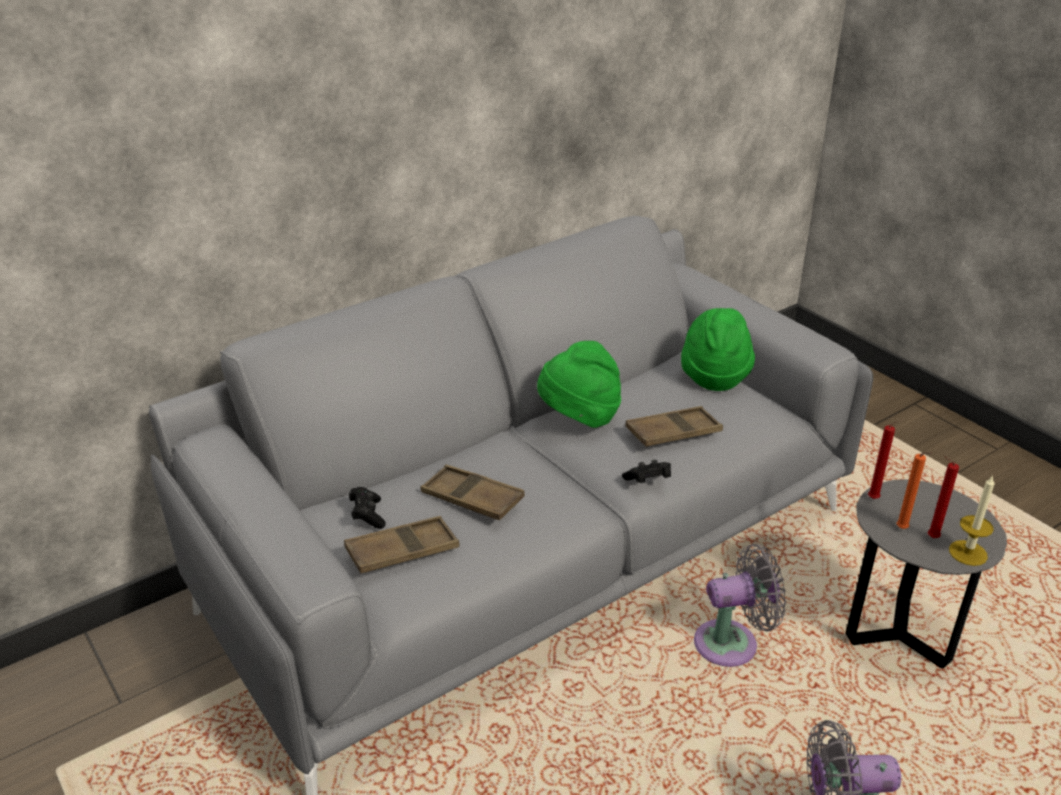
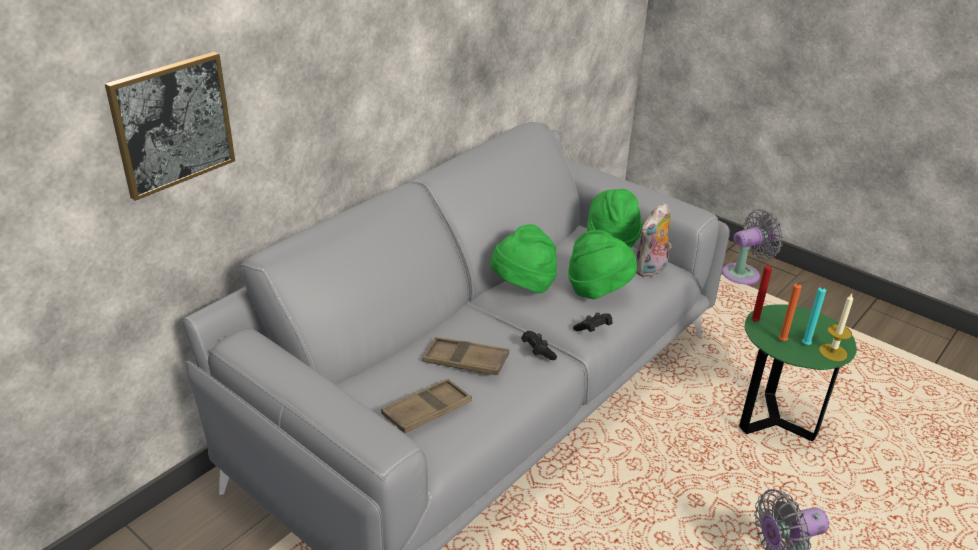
camera: 15 degrees left, 0 degrees up
(138, 180) = (172, 124): none -> picture
(367, 515) = (386, 386): black game controller -> black game controller (537, 352)
(673, 432) = (598, 290): brown tray -> green hat
(732, 643) = (660, 447): grey fan -> grey fan (744, 274)
(754, 416) = (651, 270): none -> plush toy
(899, 636) = (775, 422): grey side table -> green side table
(930, 537) = (804, 345): red candle -> turquoise candle

